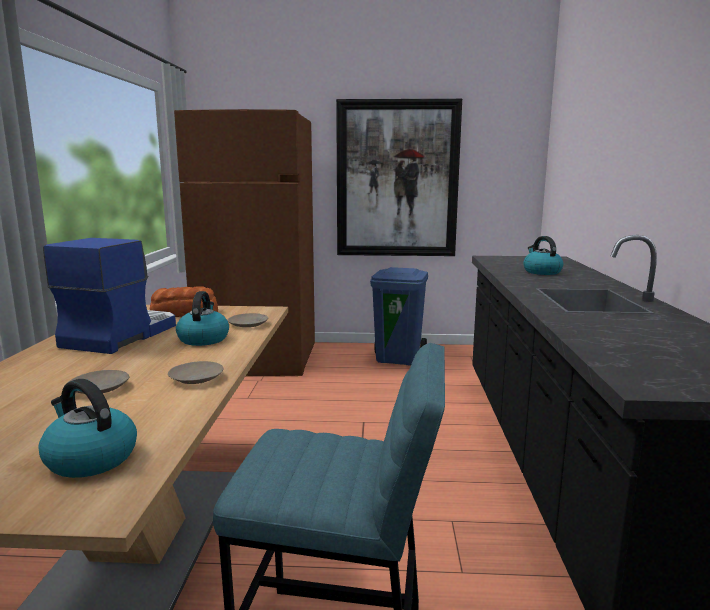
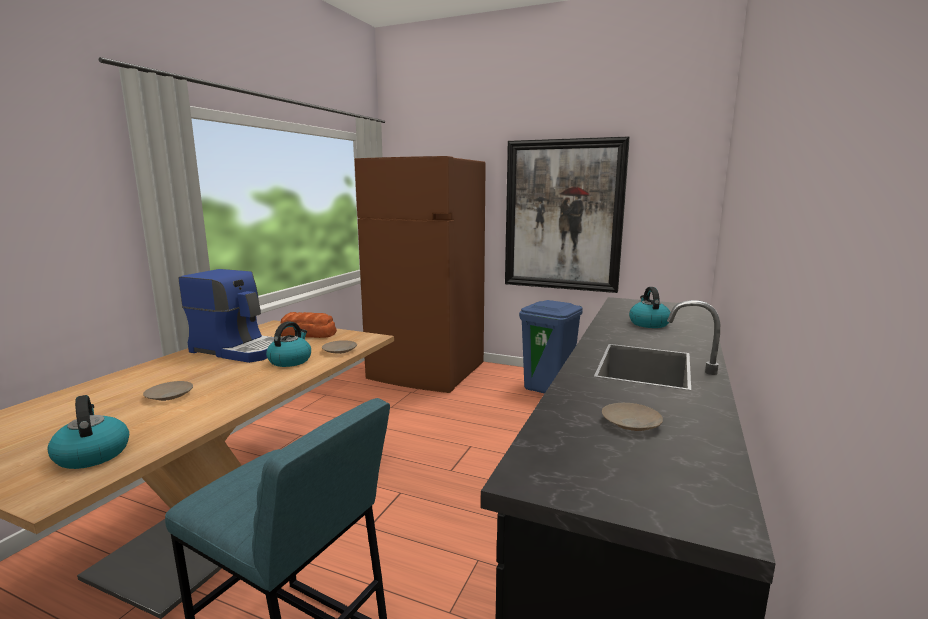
camera: 20 degrees right, 0 degrees up
(120, 335) = (240, 350): coffee machine -> coffee machine turned 75 degrees clockwise
(196, 378) = (239, 397): beige plate -> beige plate (631, 423)

